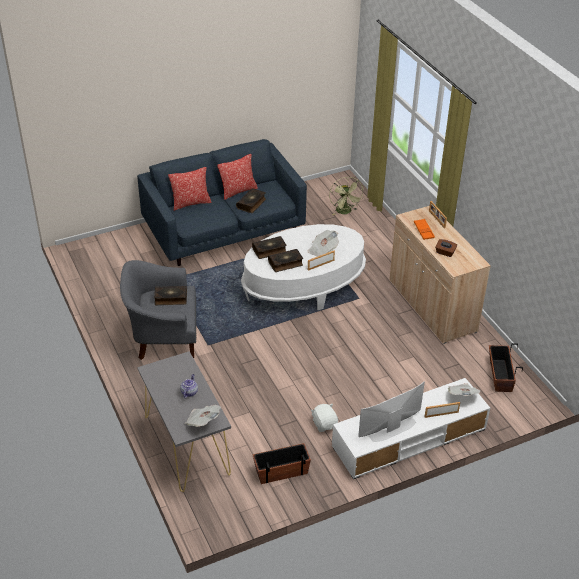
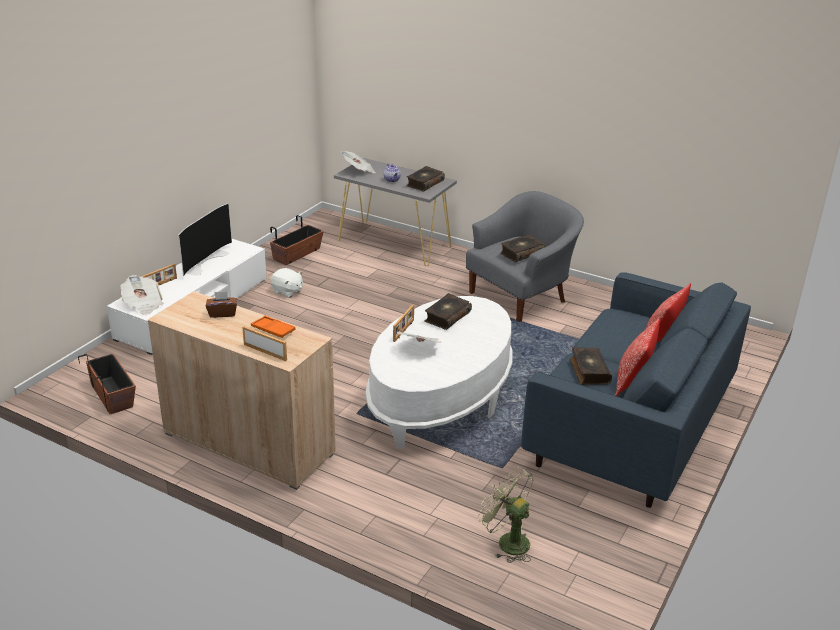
camera: 145 degrees right, 10 degrees down
(269, 250) = (484, 323): book -> book (424, 183)

